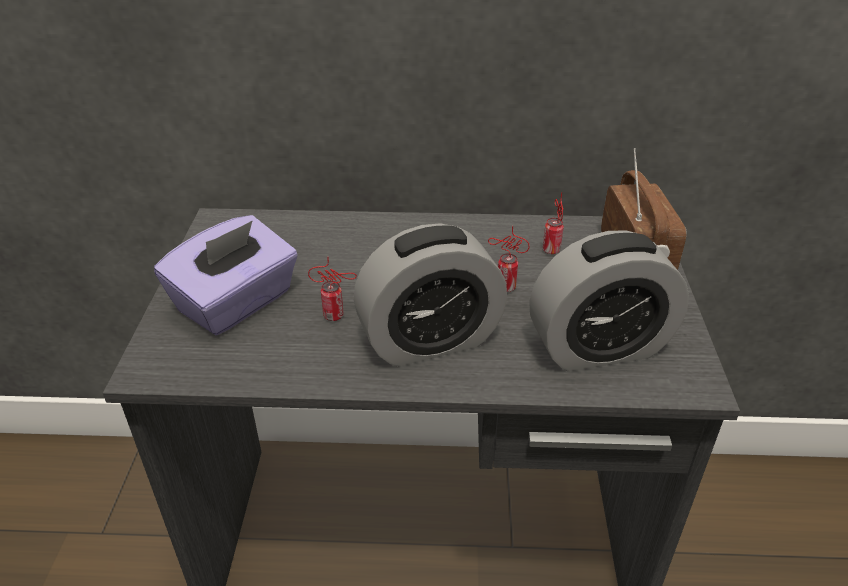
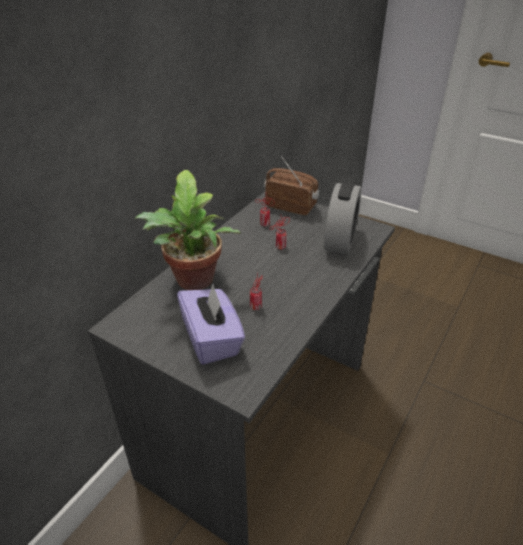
camera: 60 degrees left, 0 degrees up
(345, 243) = (194, 282): none -> potted plant
(430, 341) = (300, 282): alarm clock -> none

